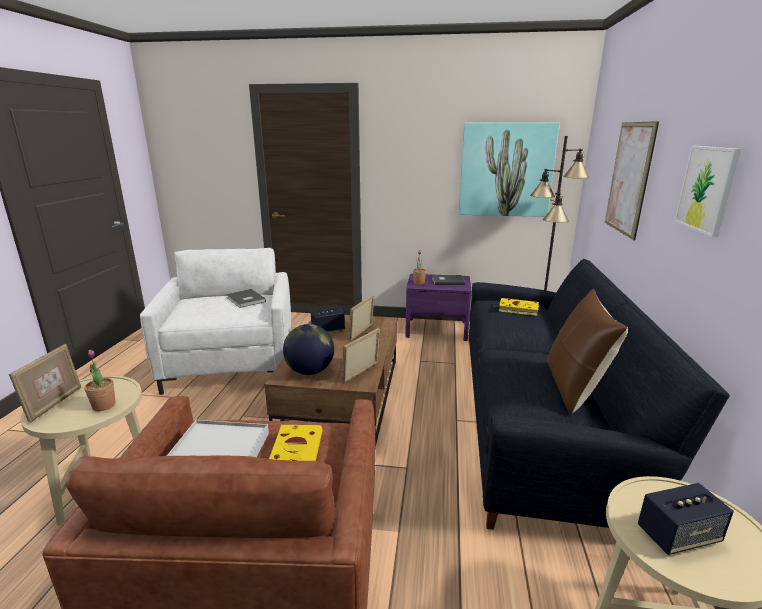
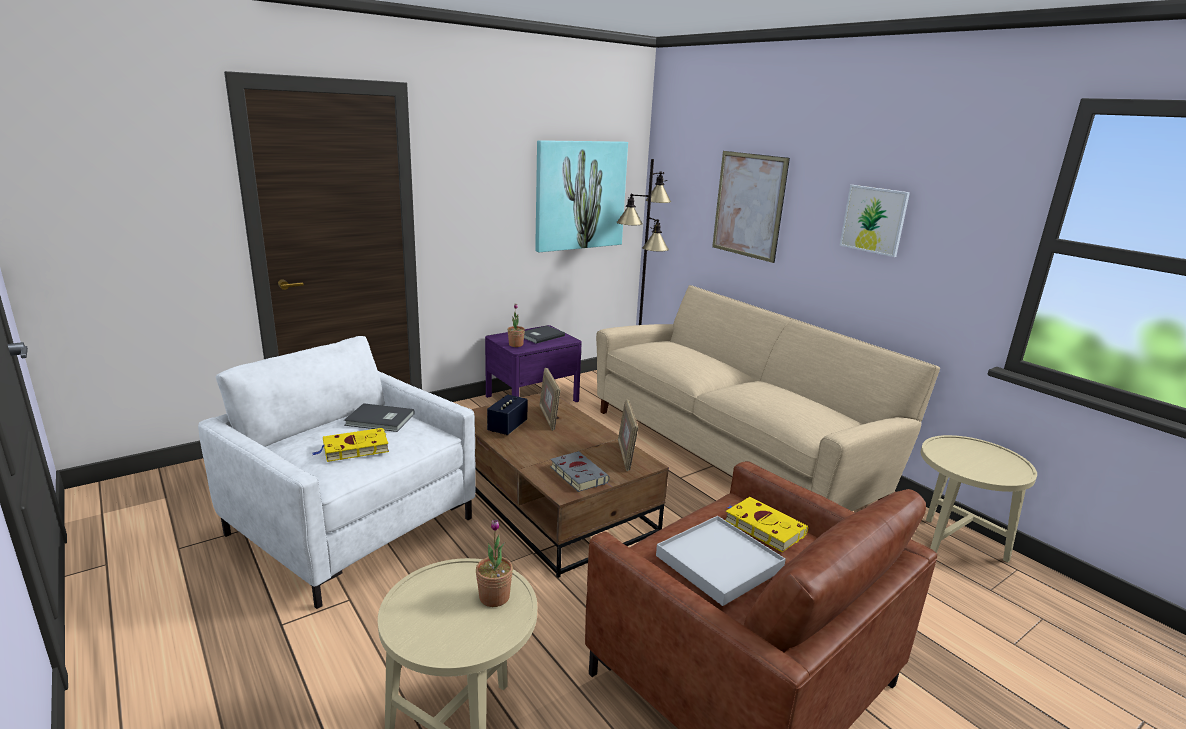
camera: 45 degrees left, 0 degrees up
(54, 404) = (430, 629): picture frame -> none
(310, 371) = (577, 474): globe -> grey book
(517, 309) = (672, 348): yellow book -> yellow book (353, 449)
(539, 421) = (734, 451): black sofa -> beige sofa
(574, 387) = (813, 400): brown pillow -> none
(678, 535) = (978, 464): speaker -> none

